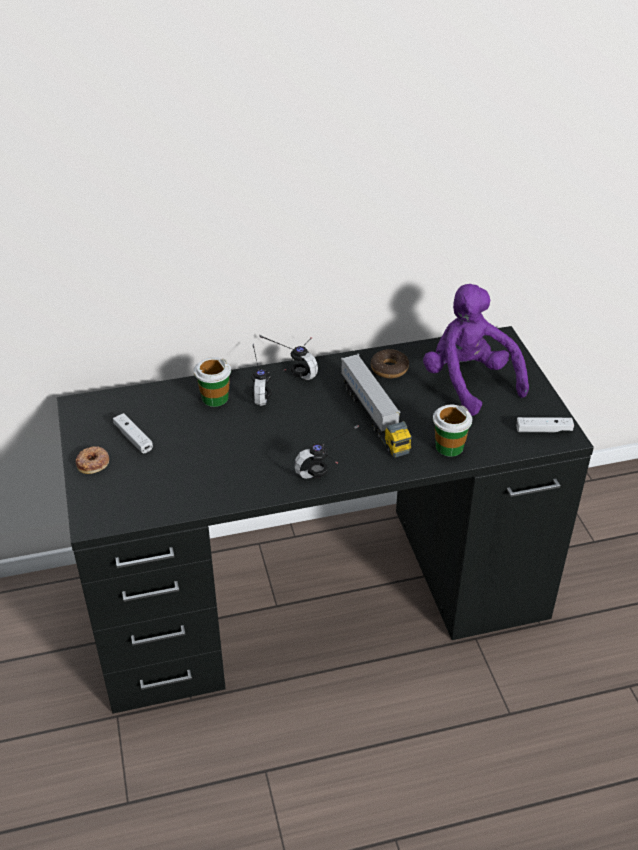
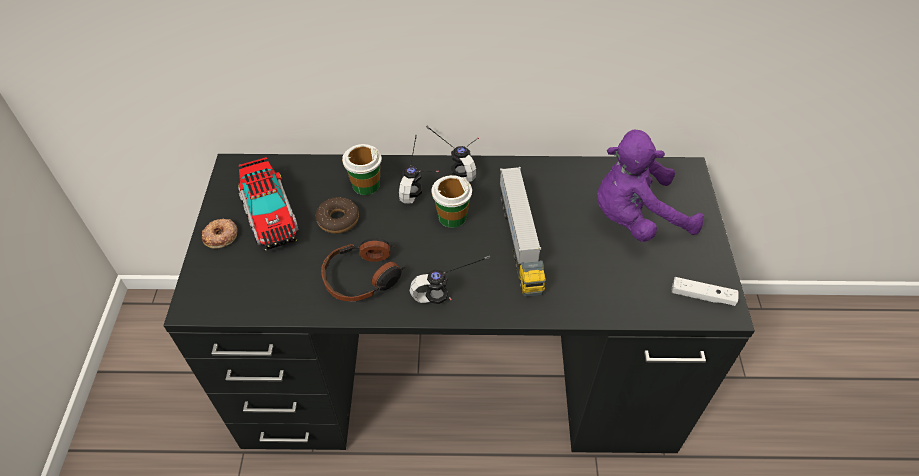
camera: 15 degrees right, 10 degrees up
(133, 438) = (270, 215): white game controller -> toy truck
(245, 469) = (364, 276): none -> headphones
(389, 369) = (555, 185): donut -> donut (338, 220)
(449, 447) = (588, 295): cup -> cup (452, 216)
(468, 382) = (635, 218): purple plush toy -> purple plush toy turned 90 degrees counterclockwise

